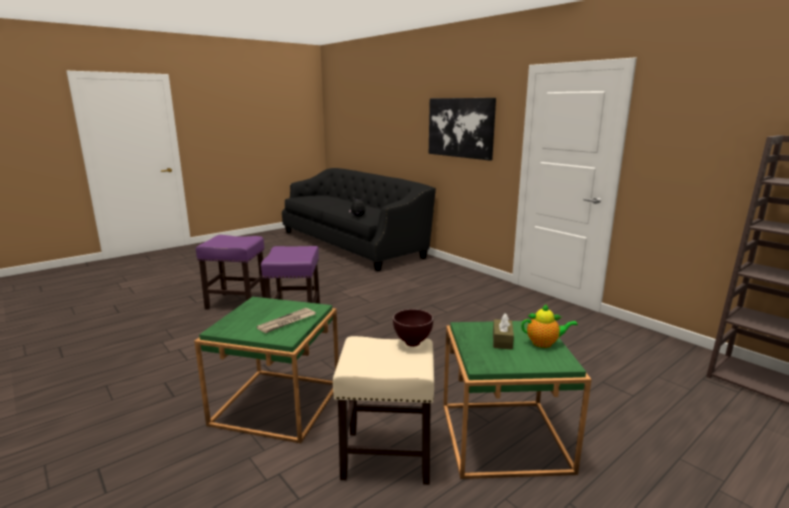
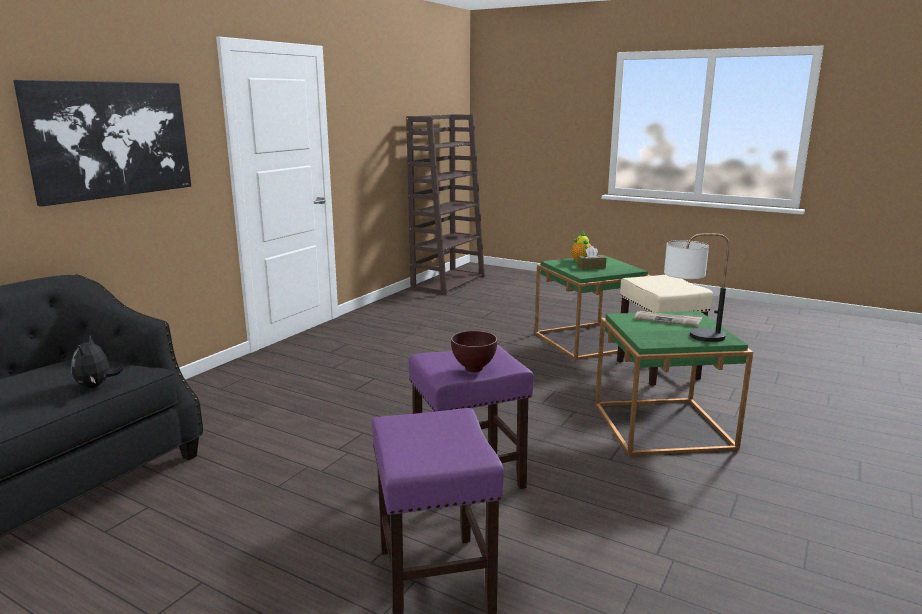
camera: 110 degrees left, 0 degrees up
(245, 318) = (690, 336): none -> table lamp
(412, 343) = (639, 279): brown bowl -> brown bowl (472, 370)

